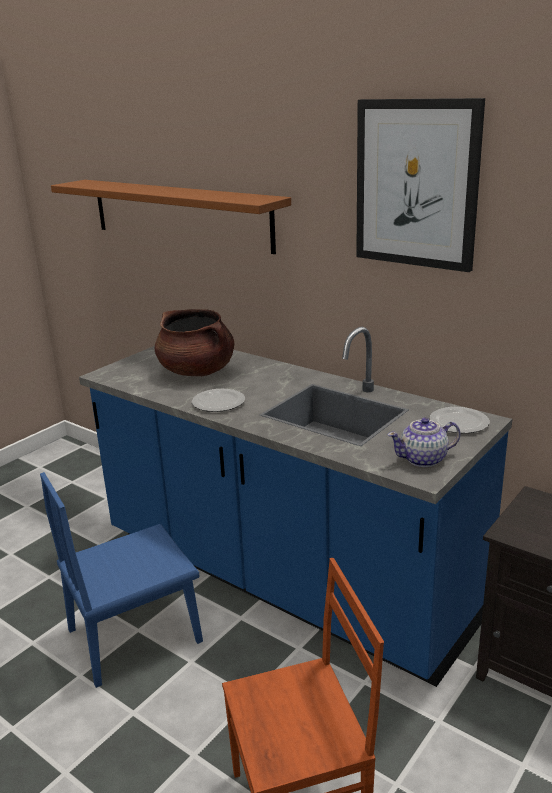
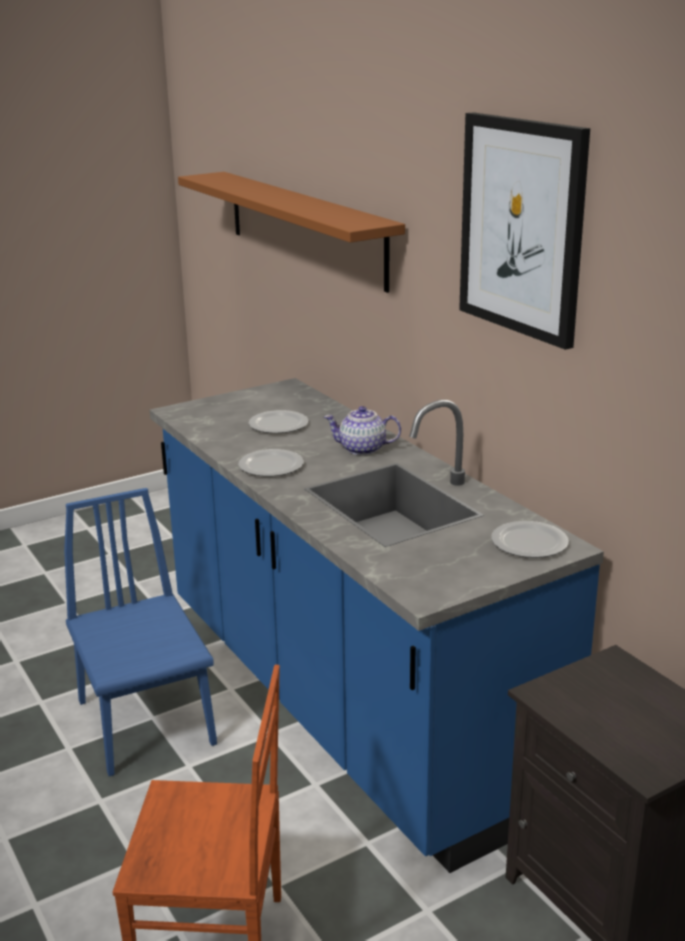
camera: 20 degrees right, 0 degrees up
(135, 635) = (146, 722): blue chair -> blue chair turned 75 degrees clockwise
(197, 371) = (279, 425): brown cooking pot -> plate
(423, 459) = (442, 577): teapot -> teapot (363, 449)

